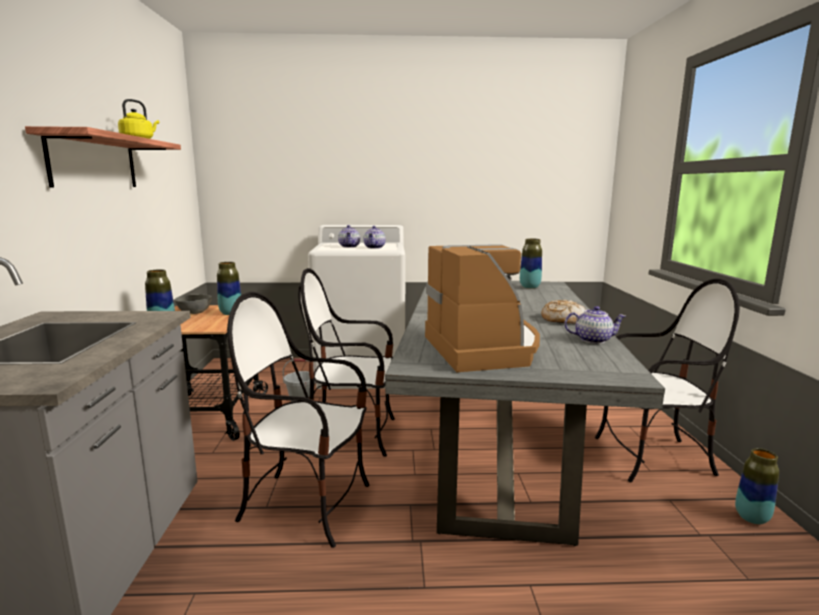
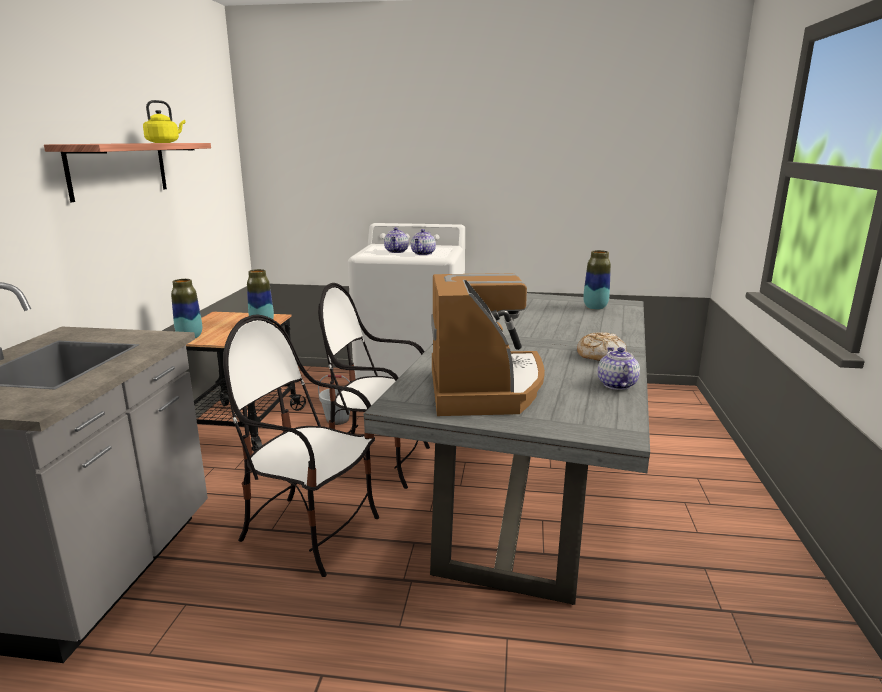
camera: 10 degrees right, 5 degrees up
(195, 313) = (227, 322): grey bowl -> none
(593, 340) = (616, 384): teapot -> teapot turned 105 degrees counterclockwise
(652, 458) = (707, 518): chair -> none
(751, 518) = (794, 598): vase -> none

